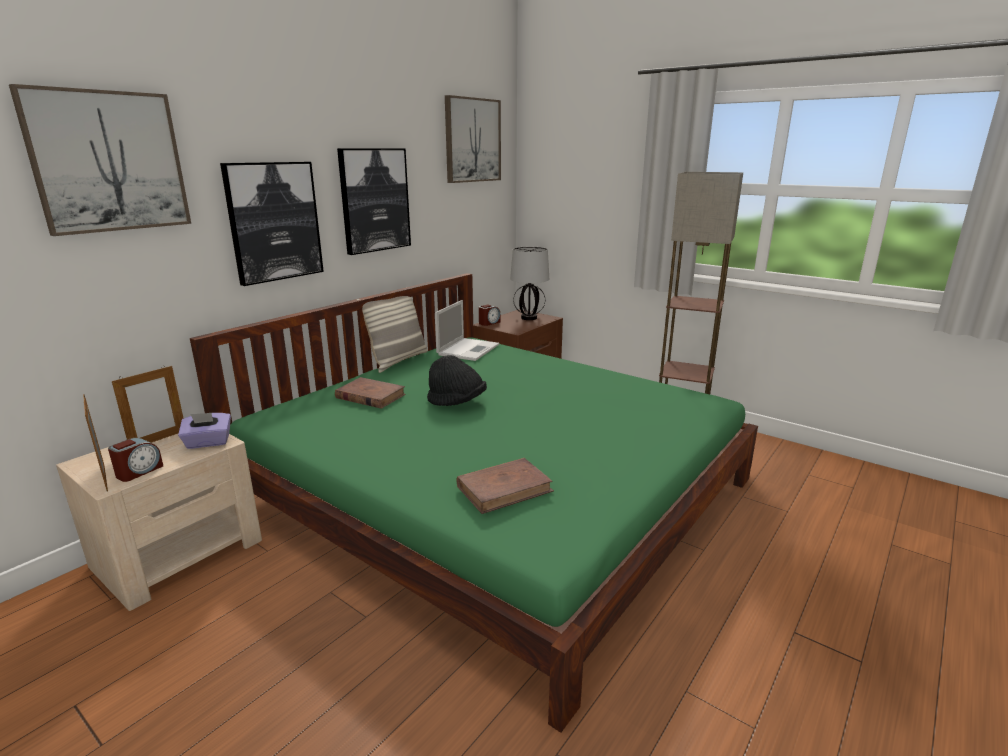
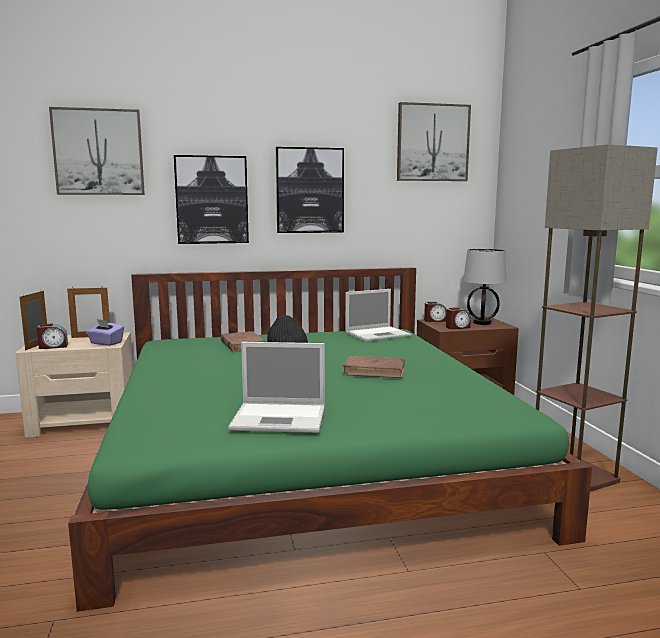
camera: 40 degrees right, 10 degrees down
(397, 360) = (311, 331): pillow -> none
(504, 489) = (188, 409): brown book -> brown book (374, 371)
(521, 327) = (457, 327): none -> alarm clock
(595, 466) = (281, 418): none -> laptop

